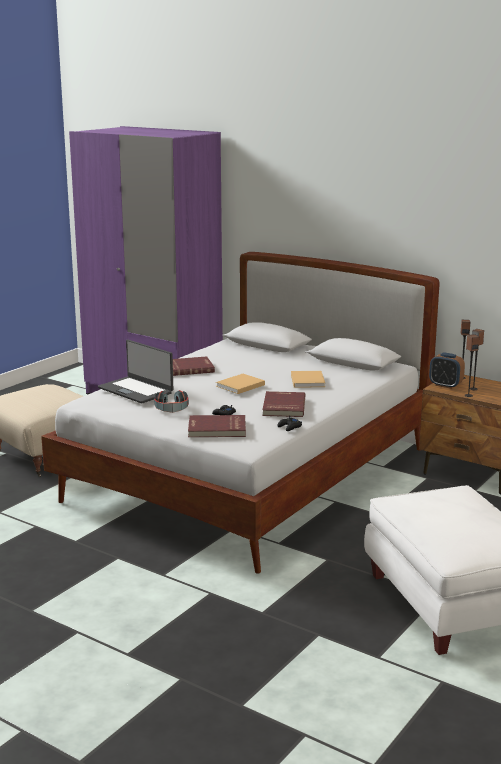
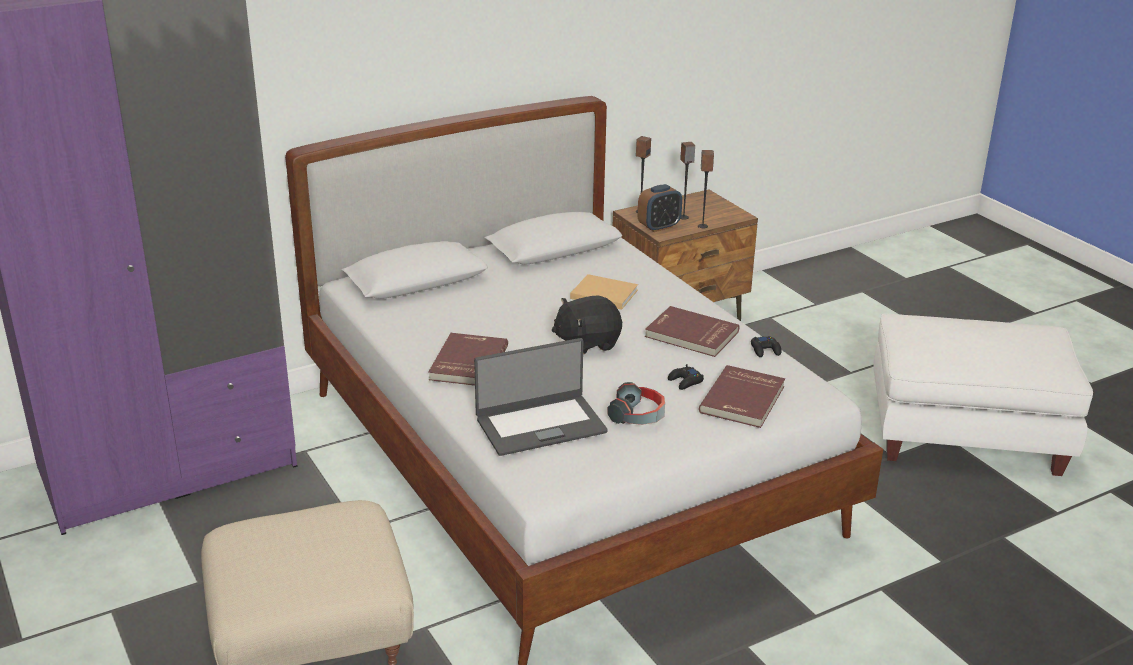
camera: 65 degrees left, 10 degrees up
(239, 386) = (587, 343): beige book -> black plush toy

